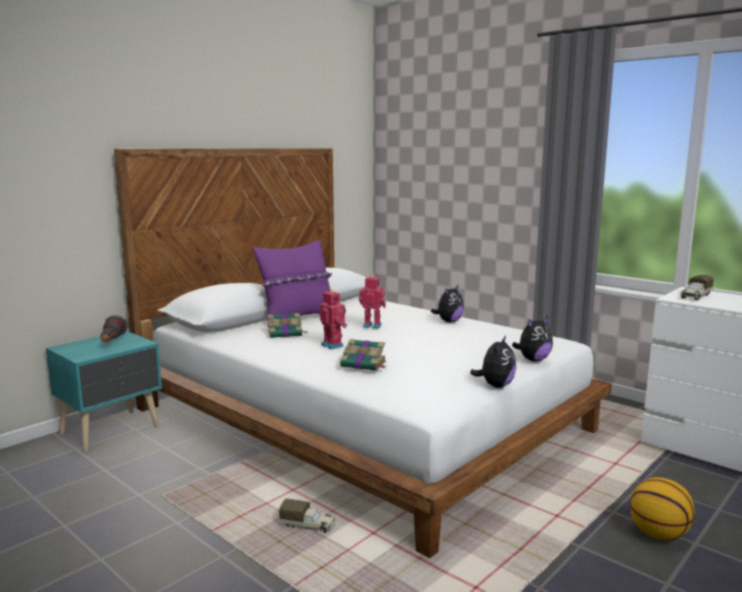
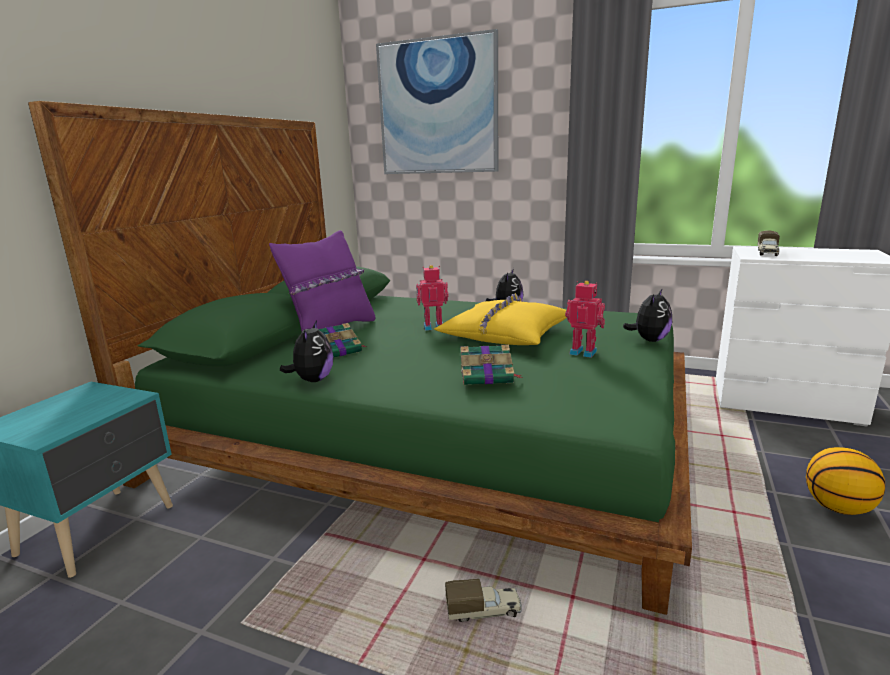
camera: 20 degrees left, 5 degrees up
(111, 343) = (80, 404): flashlight -> none
(333, 345) = (416, 358): toy robot -> toy robot (583, 352)
(363, 418) = (433, 437): white bed -> green bed
(421, 339) = (504, 335): none -> yellow pillow
(442, 137) = (438, 107): none -> picture
(495, 385) = (656, 377): plush toy -> plush toy (312, 380)

